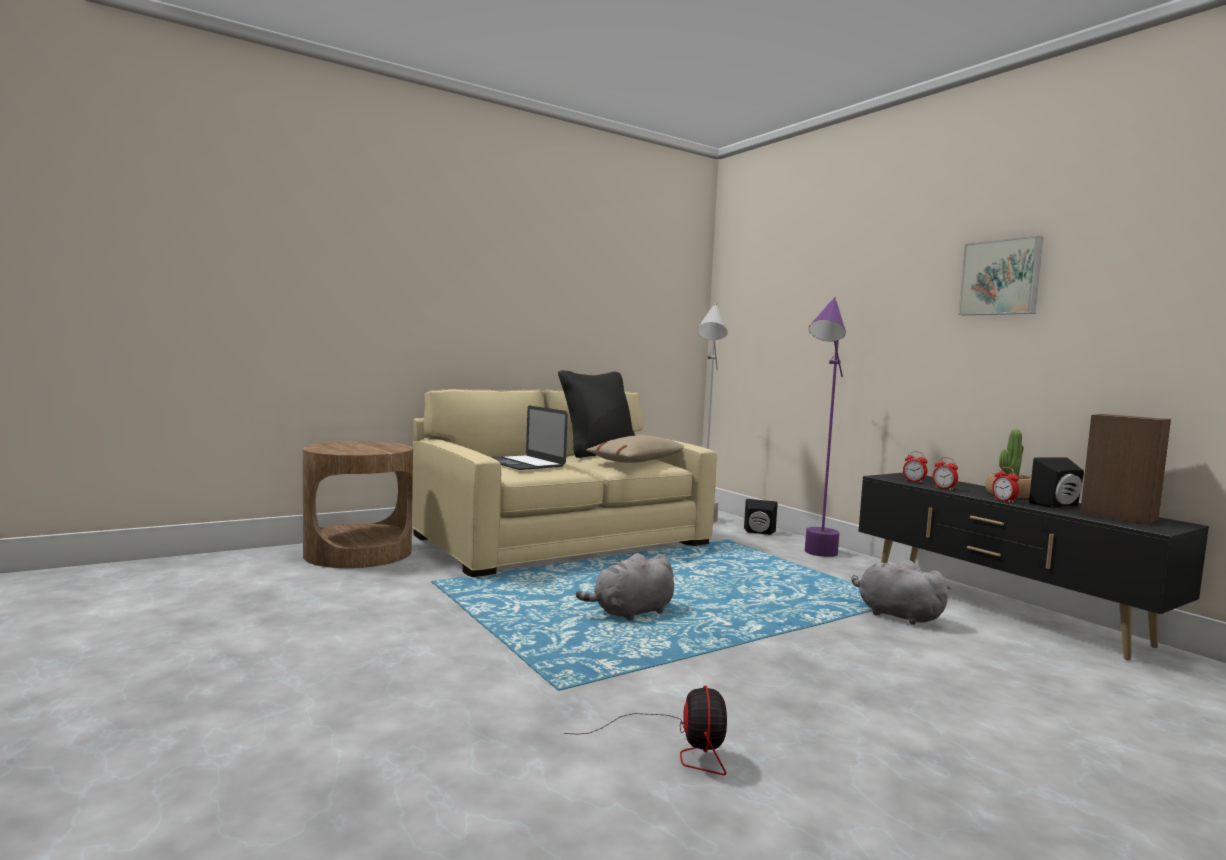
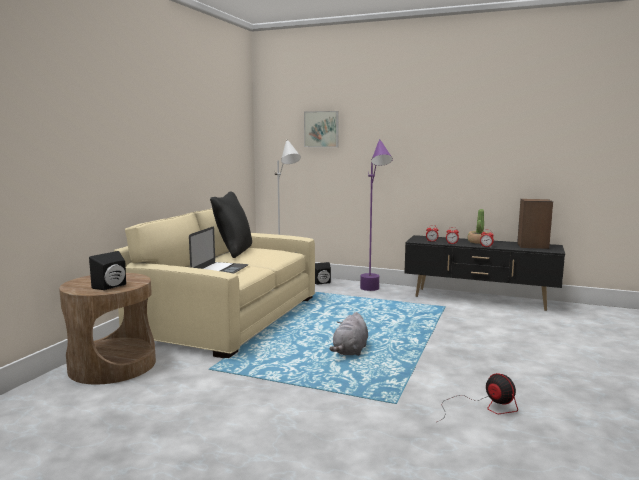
camera: 35 degrees left, 5 degrees up
(524, 463) = (220, 270): laptop -> laptop turned 90 degrees counterclockwise
(638, 461) = (273, 253): beige pillow -> none
(895, 615) = (451, 314): grey plush toy -> none
(1001, 278) = (461, 128): picture -> picture (321, 129)
(1058, 505) = (506, 245): black speaker -> black speaker (112, 287)

